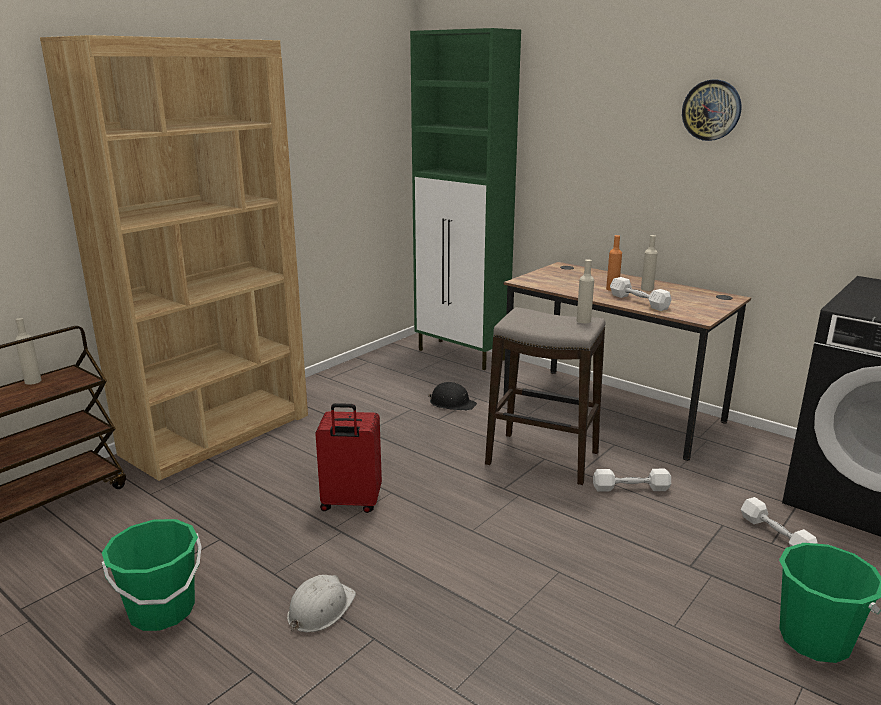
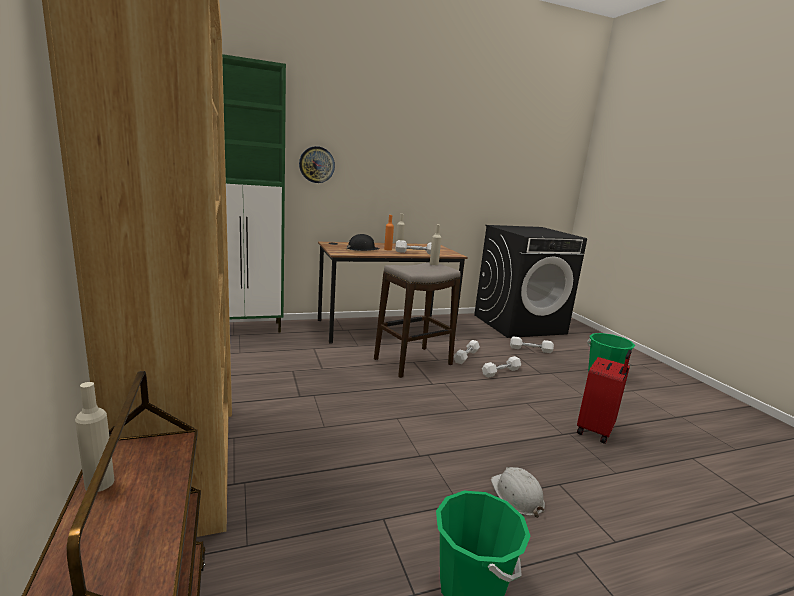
camera: 60 degrees left, 5 degrees down
(350, 503) = (394, 438): red suitcase -> red suitcase (596, 431)
(452, 403) = (308, 357): black hard hat -> black hard hat (362, 249)
(628, 528) = (501, 372): none -> white dumbbell
(711, 110) = (414, 140): wall clock -> wall clock (316, 164)

